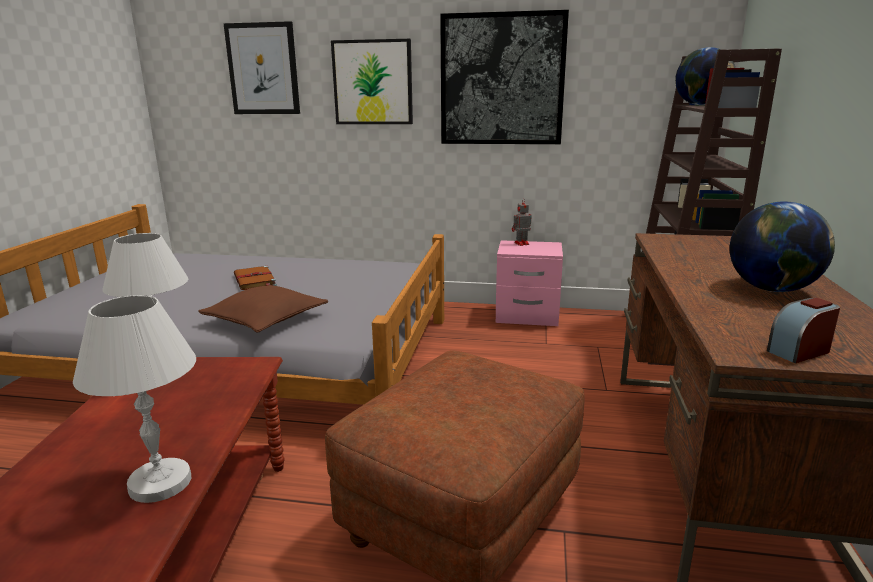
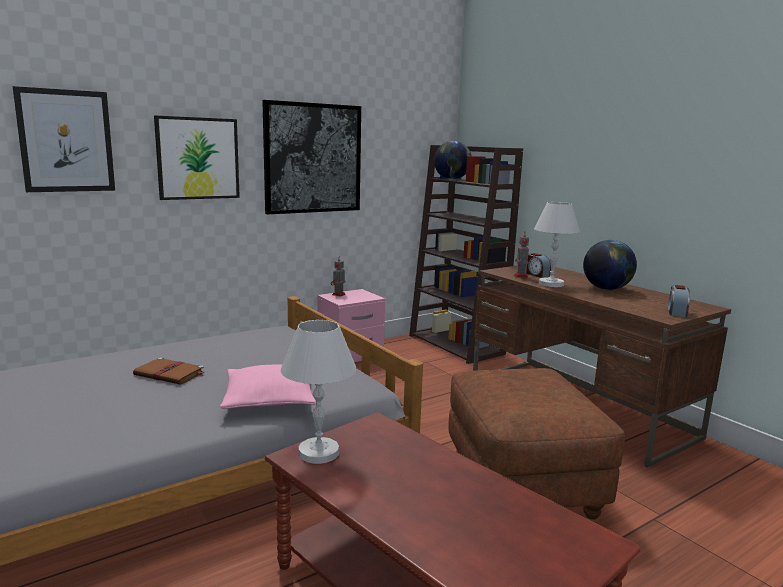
camera: 45 degrees left, 5 degrees down
(161, 483) = (505, 499): white table lamp -> white table lamp (551, 284)
(266, 319) = (269, 399): brown pillow -> pink pillow
(673, 249) = (521, 276): none -> toy robot
(708, 251) = (537, 274): none -> alarm clock

